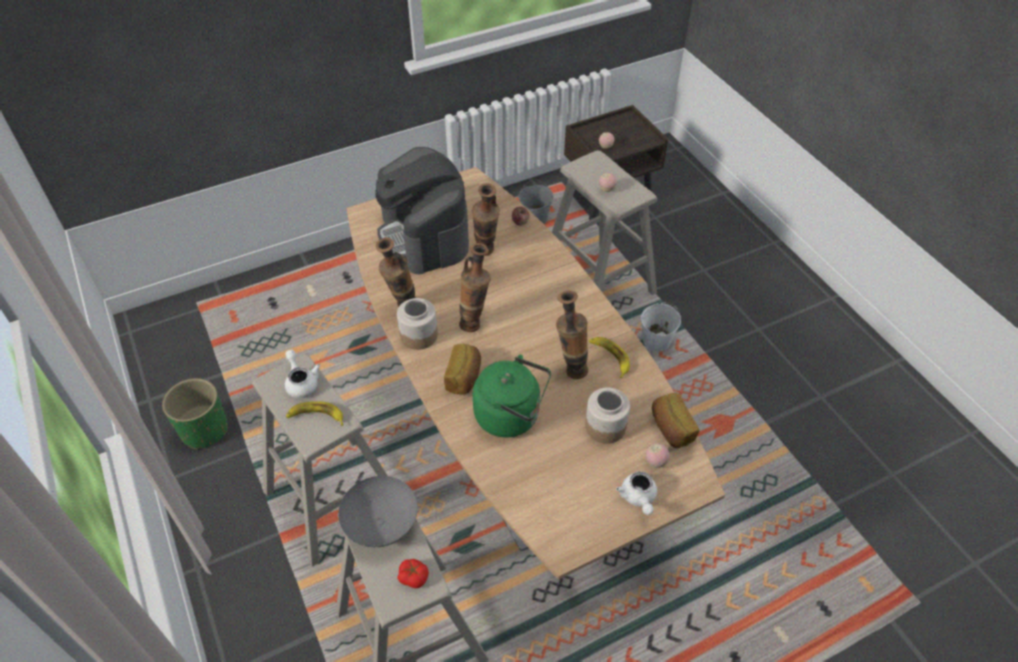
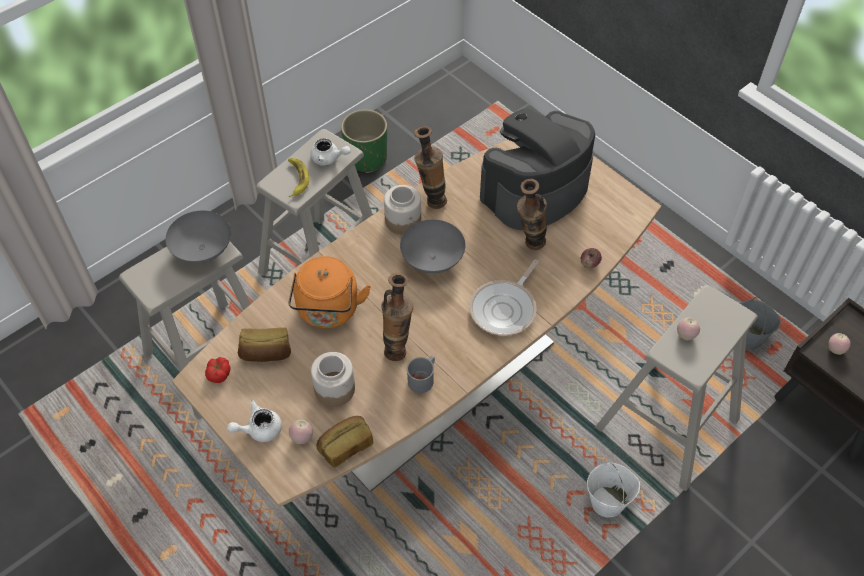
camera: 75 degrees right, 5 degrees up
(301, 382) = (329, 158): white teapot -> white teapot turned 60 degrees clockwise
(413, 577) = (159, 283): tomato -> tomato (219, 373)
(464, 377) = (363, 266): bread -> bread (266, 353)
(475, 322) = (432, 258): vase -> grey bowl
(511, 416) = (328, 312): green kettle -> orange kettle
(550, 285) = (505, 308): none -> frying pan
(610, 357) = (423, 378): banana -> grey mug

